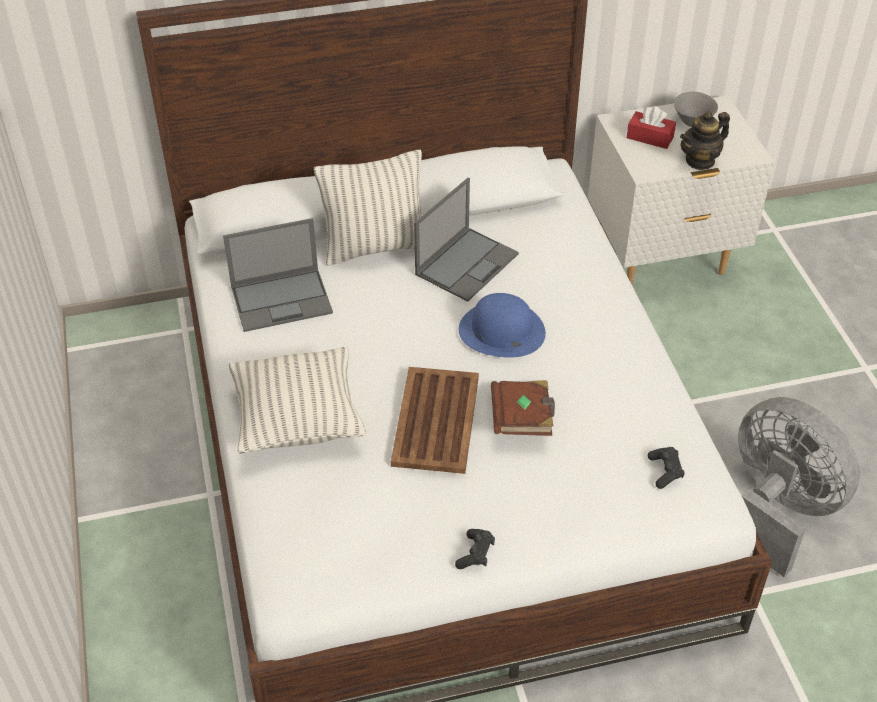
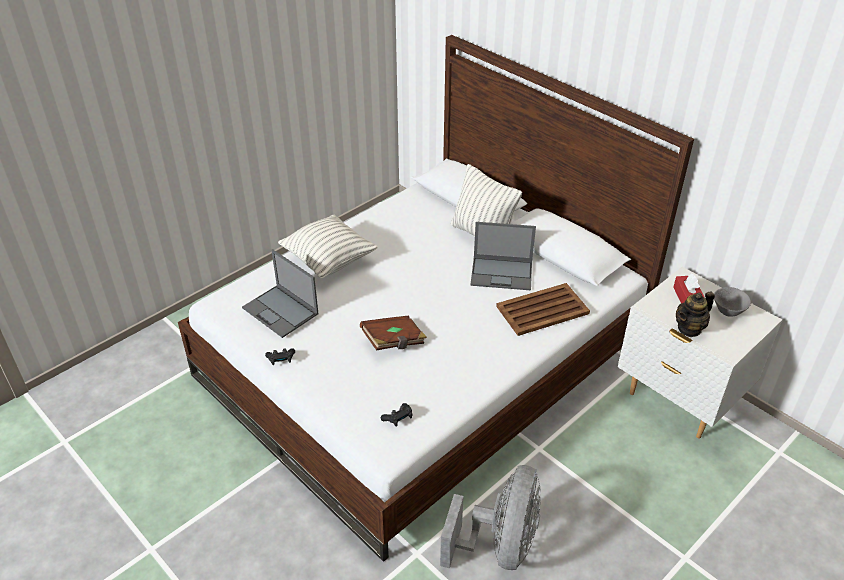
camera: 60 degrees right, 5 degrees down
(282, 299) = (411, 221): laptop -> laptop (281, 311)
(436, 419) = (365, 307): brown tray -> brown tray (543, 310)
(501, 331) = (457, 307): blue hat -> none
(700, 161) = (689, 328): teapot -> teapot turned 60 degrees counterclockwise

